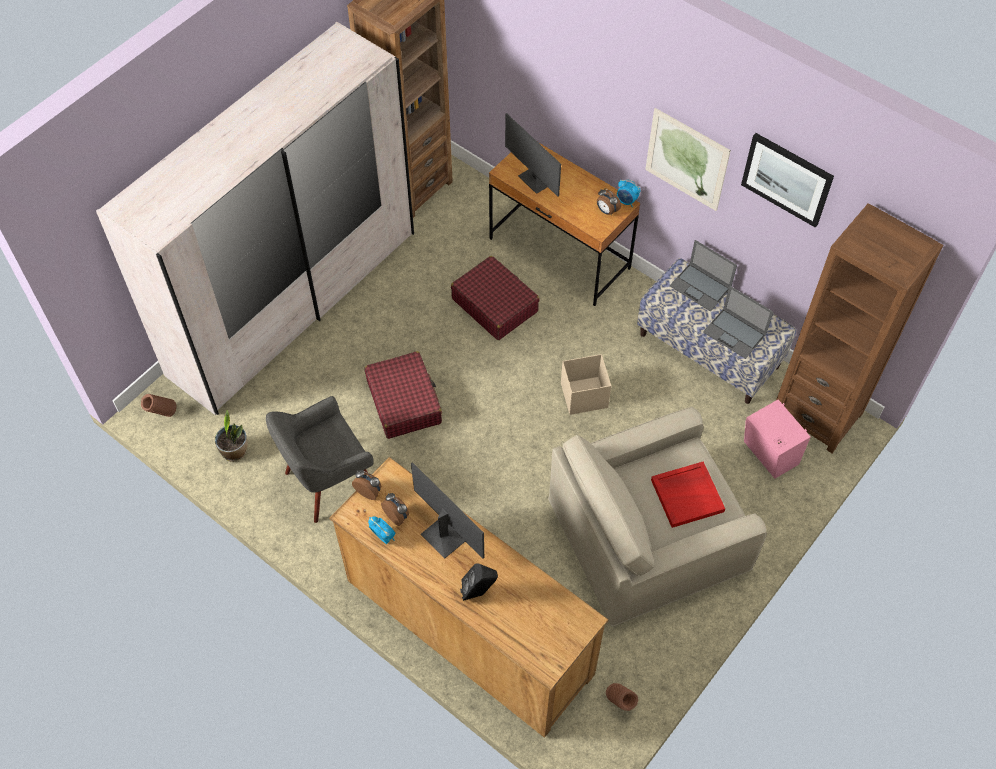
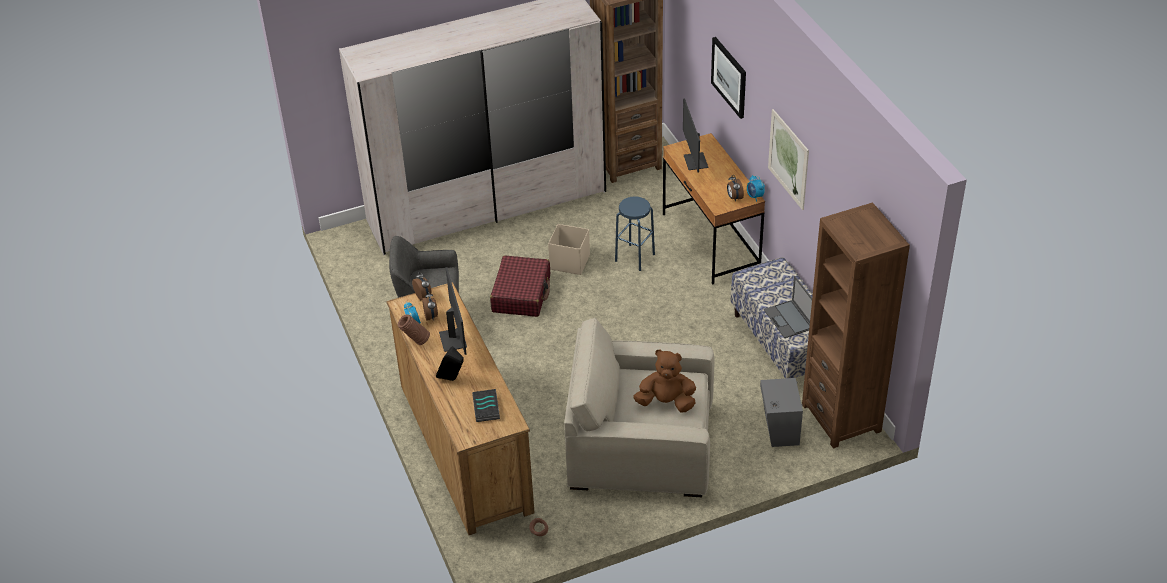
camera: 30 degrees right, 15 degrees down
(162, 414) = (349, 242): brown vase -> brown vase (415, 341)
(235, 451) = (381, 281): potted plant -> none
(494, 305) = (634, 257): red suitcase -> blue stool
(544, 613) = (487, 408): none -> book
(583, 395) = (659, 338): beige storage box -> beige storage box (569, 262)
(687, 495) = (666, 402): red tray -> brown plush toy
(701, 287) = (785, 281): laptop -> none
(769, 455) = (779, 430): pink speaker -> grey speaker
(787, 179) = (836, 179): picture -> picture (729, 77)

